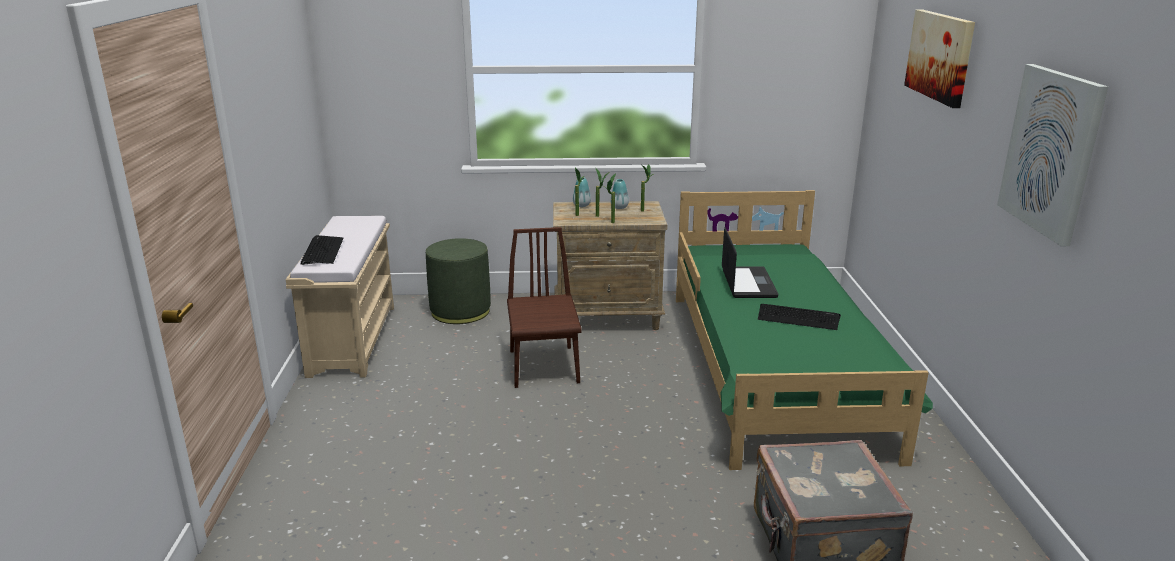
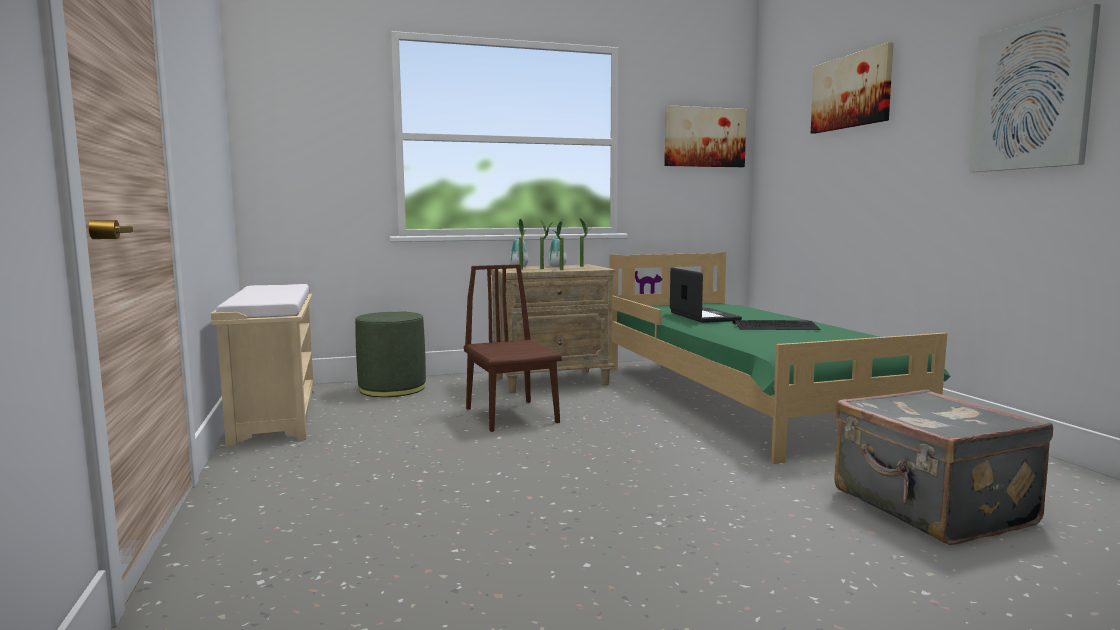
camera: 15 degrees left, 15 degrees down
(322, 251) = (249, 296): keyboard -> none
(806, 59) = (704, 137): none -> picture

